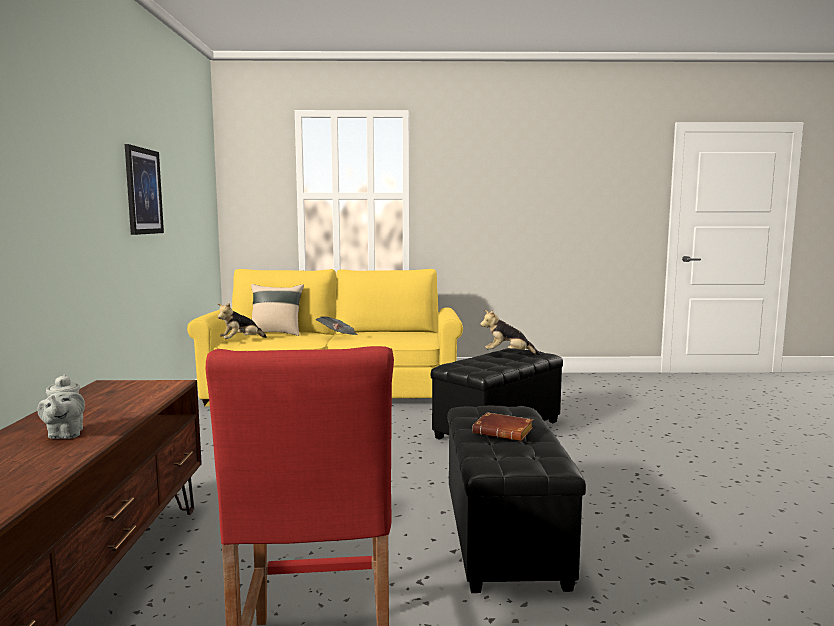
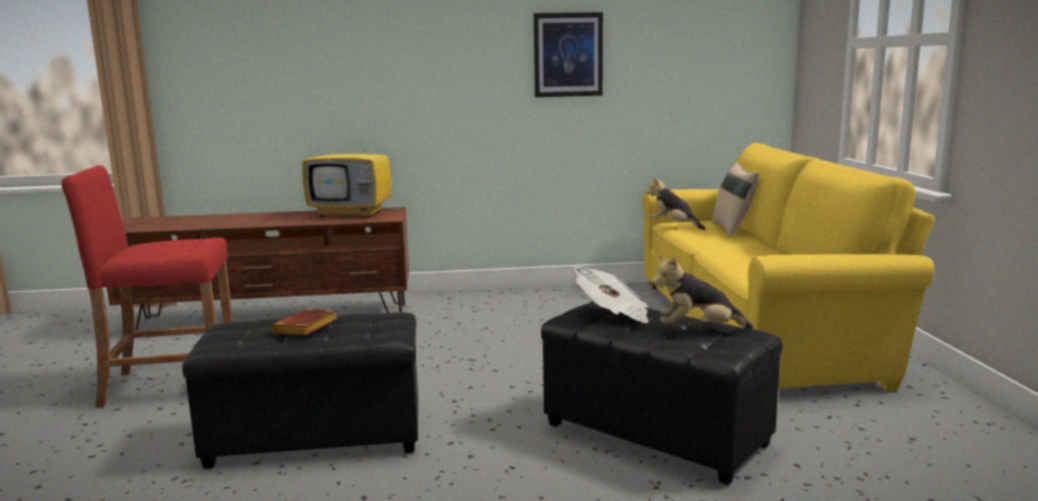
camera: 85 degrees right, 5 degrees up
(65, 434) = (275, 219): grey teapot -> none
(103, 398) = (352, 214): none -> television
(338, 337) = (735, 250): newspaper -> newspaper (613, 315)
(508, 354) = (698, 329): plush toy -> plush toy turned 90 degrees counterclockwise

